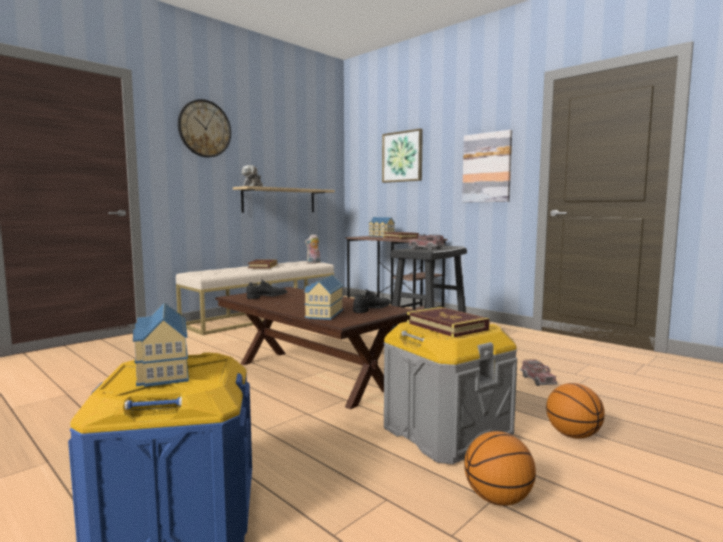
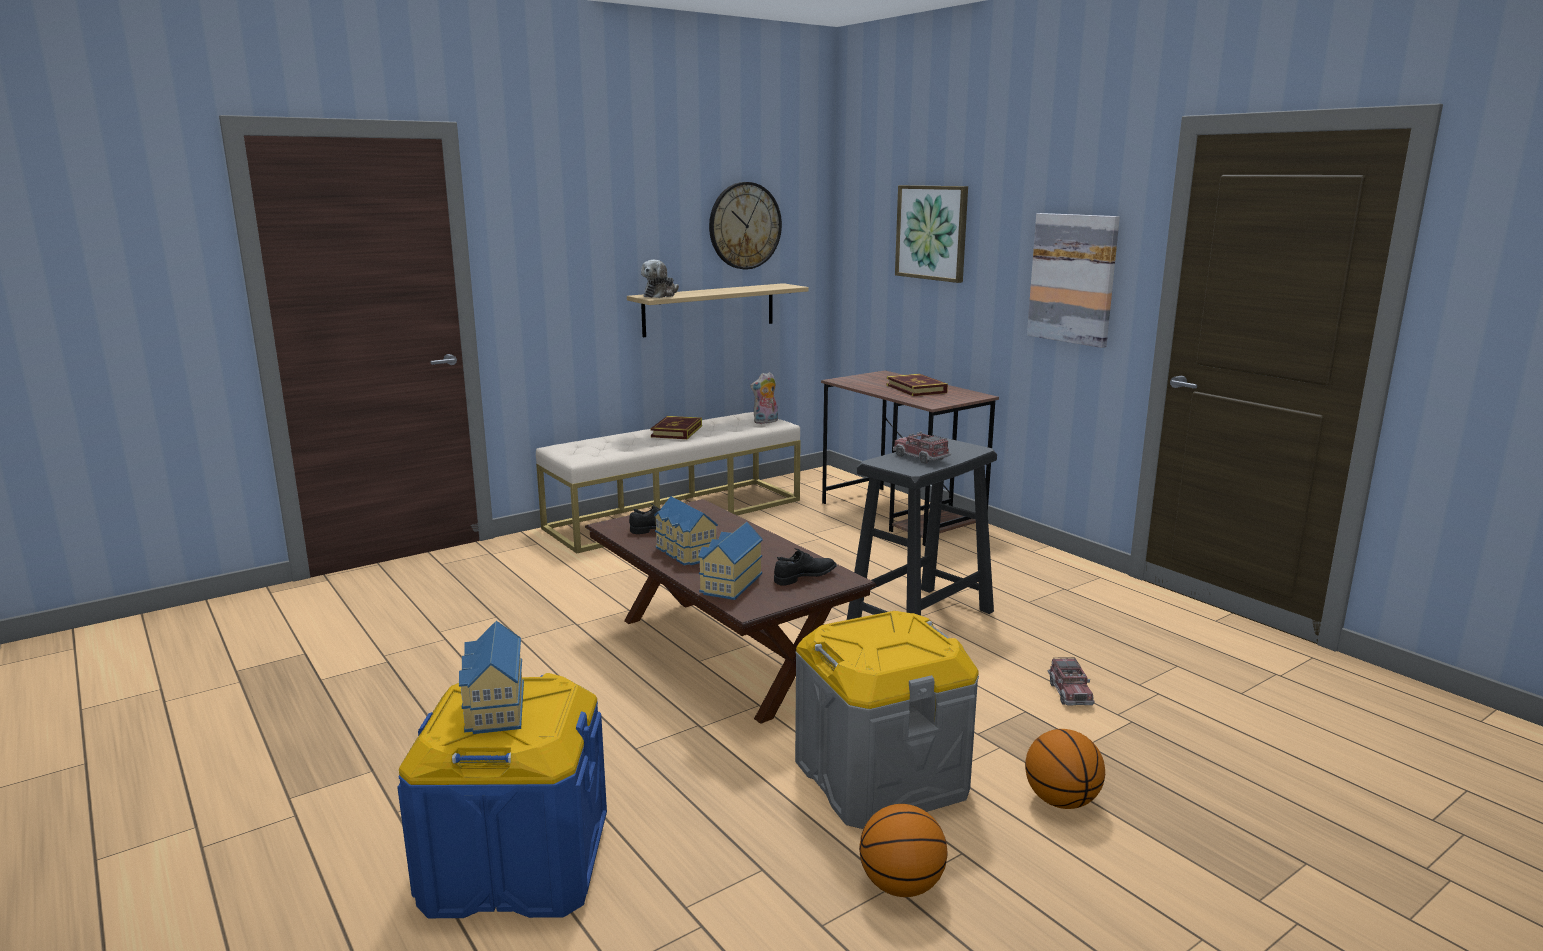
camera: 10 degrees right, 10 degrees up
(204, 128) = (578, 202): wall clock -> wall clock (744, 226)
(381, 236) = (886, 378): toy house -> toy house (684, 553)
(446, 326) = (882, 639): book -> none

